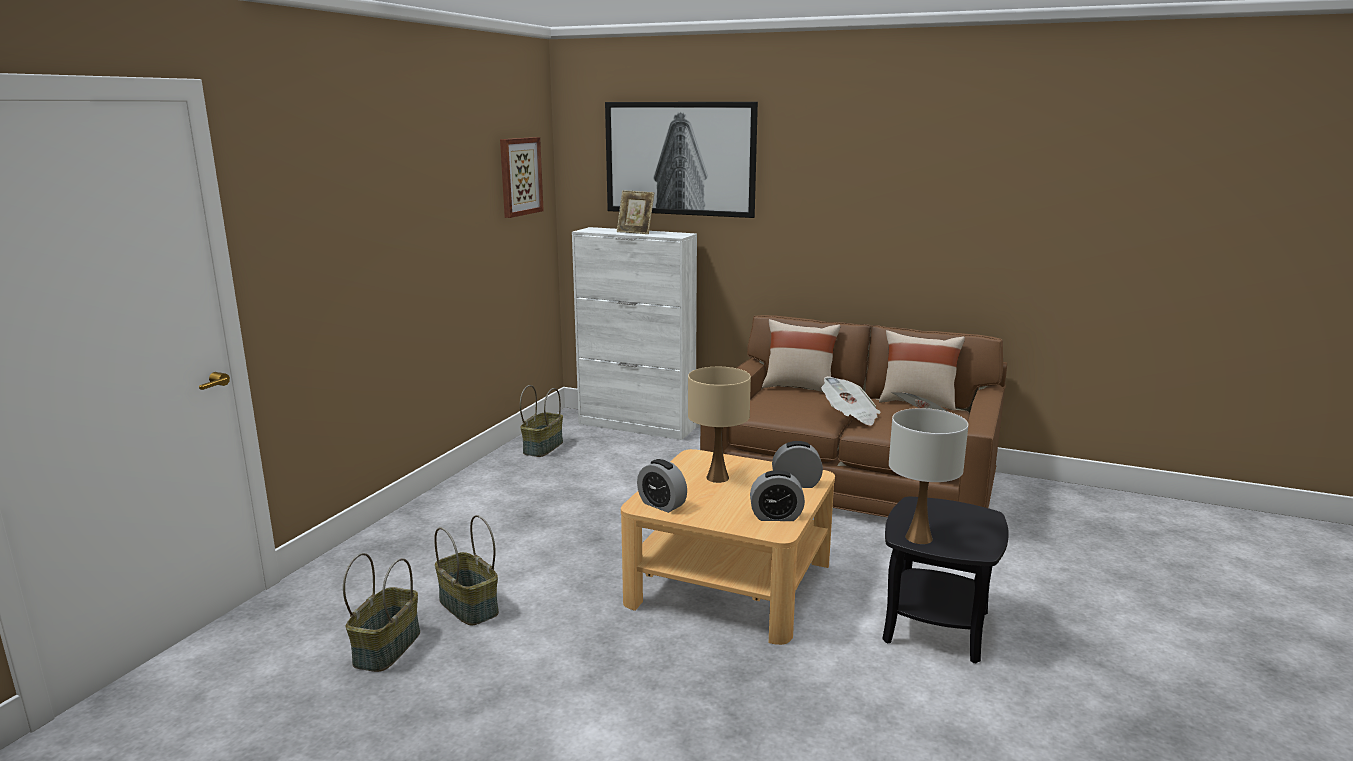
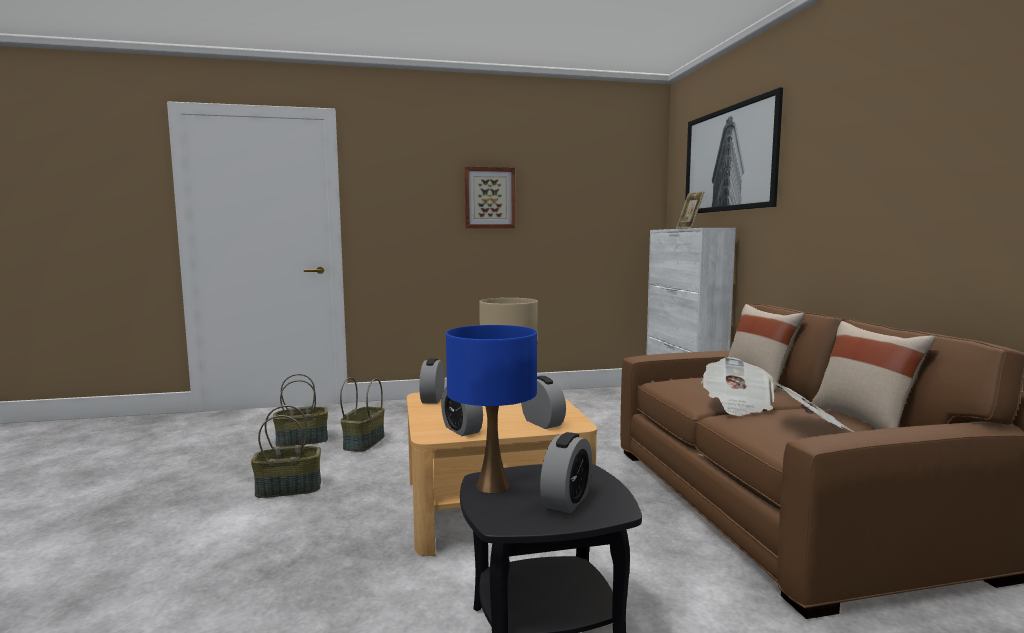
camera: 55 degrees right, 10 degrees down
(520, 176) = (617, 187): picture -> picture (489, 198)
(542, 447) = (590, 396): basket -> basket (289, 488)
(919, 537) = (493, 486): white table lamp -> blue table lamp
(963, 523) = (567, 500): none -> alarm clock

